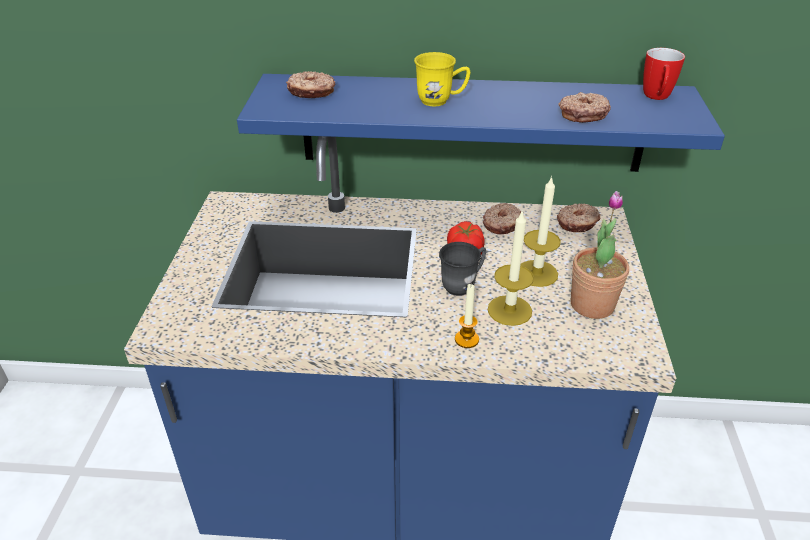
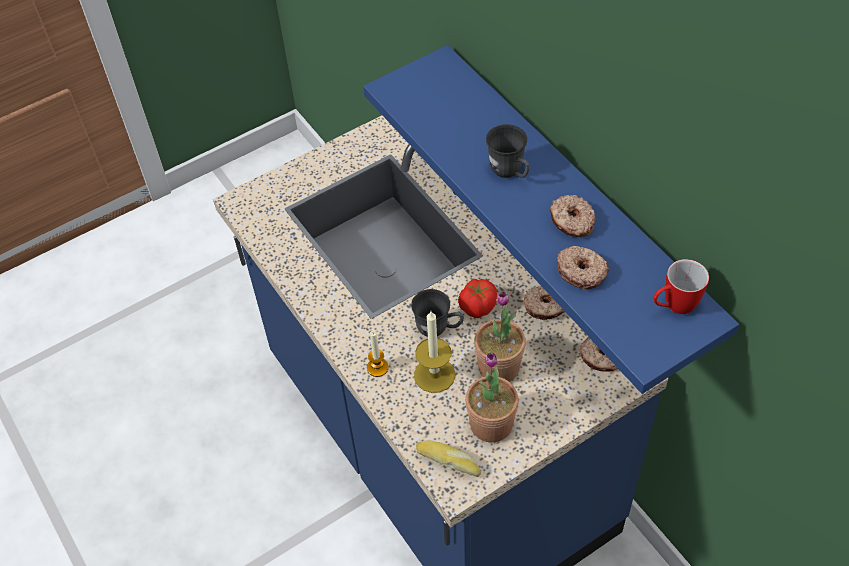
camera: 55 degrees right, 15 degrees up
(311, 92) = (443, 92): donut -> donut (571, 221)
(441, 101) = (510, 173): yellow mug -> grey mug
(537, 273) = (499, 367): candle -> potted plant
(610, 347) = (449, 460): none -> bread

